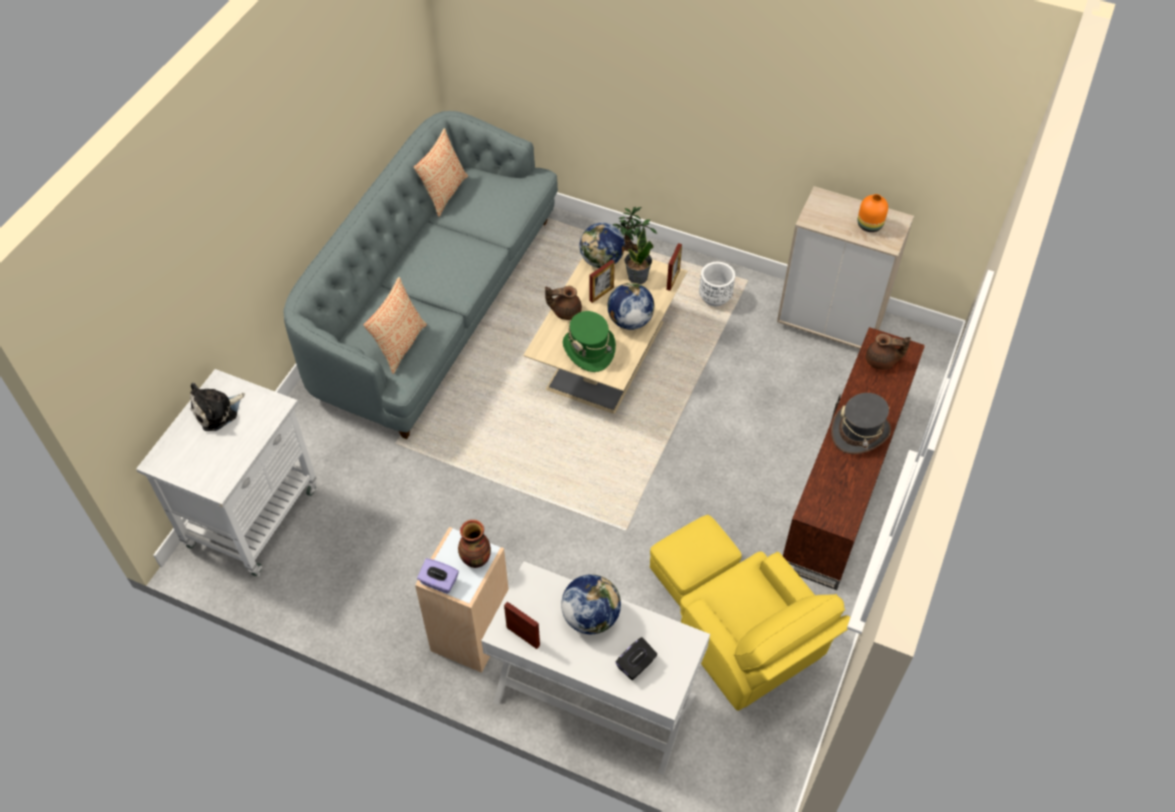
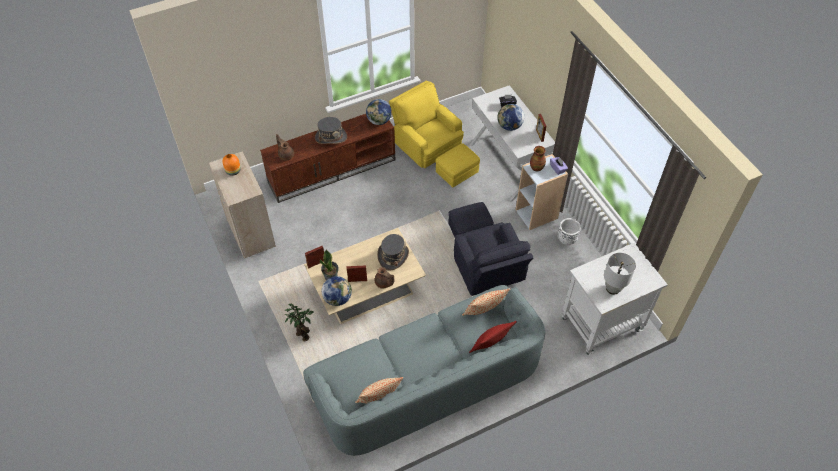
camera: 140 degrees left, 0 degrees up
(217, 411) = (612, 288): plush toy -> white table lamp
(361, 315) = (490, 346): none -> red pillow
(488, 496) = (484, 262): none -> black armchair
(589, 349) = (393, 256): green hat -> grey hat
(629, 321) = (360, 257): globe -> globe (379, 121)
(714, 298) = (284, 283): white planter -> white planter (567, 239)
(738, 631) = (433, 151): yellow armchair -> yellow armchair turned 45 degrees counterclockwise

